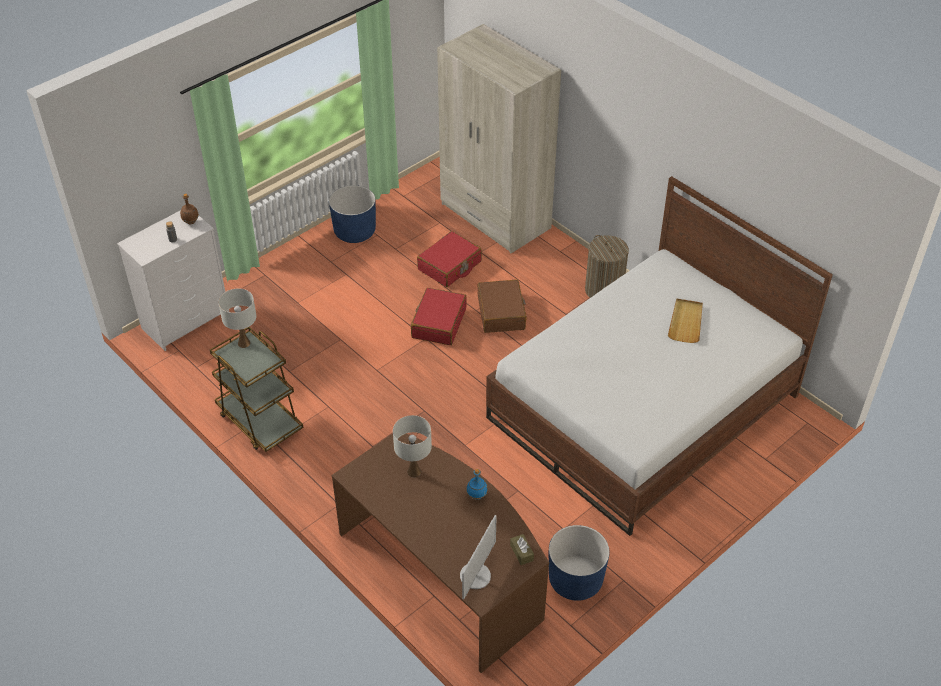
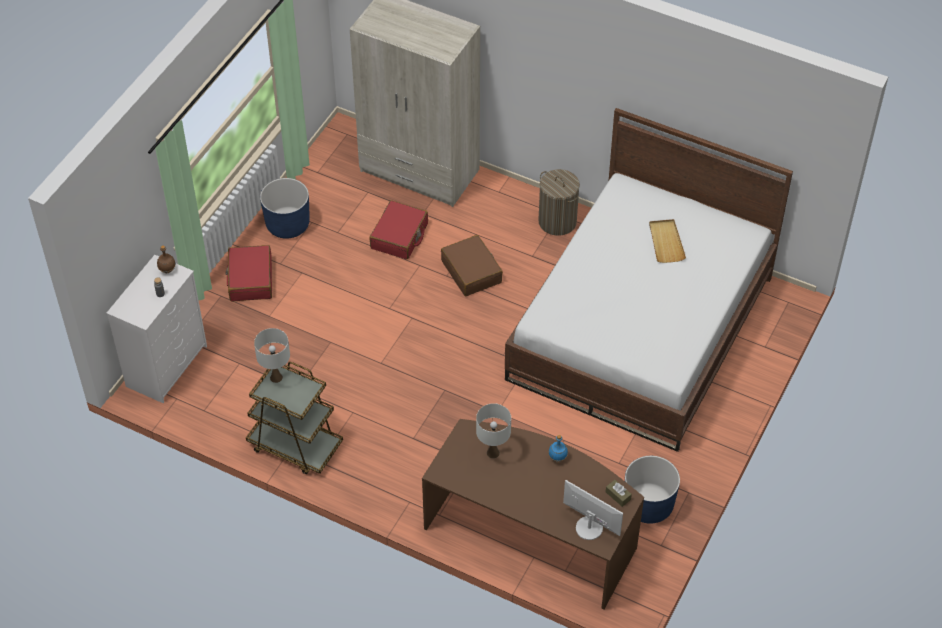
camera: 20 degrees left, 5 degrees up
(438, 323) = (417, 299): red suitcase -> red suitcase (250, 279)
(476, 576) = (589, 527): monitor -> monitor turned 60 degrees counterclockwise

